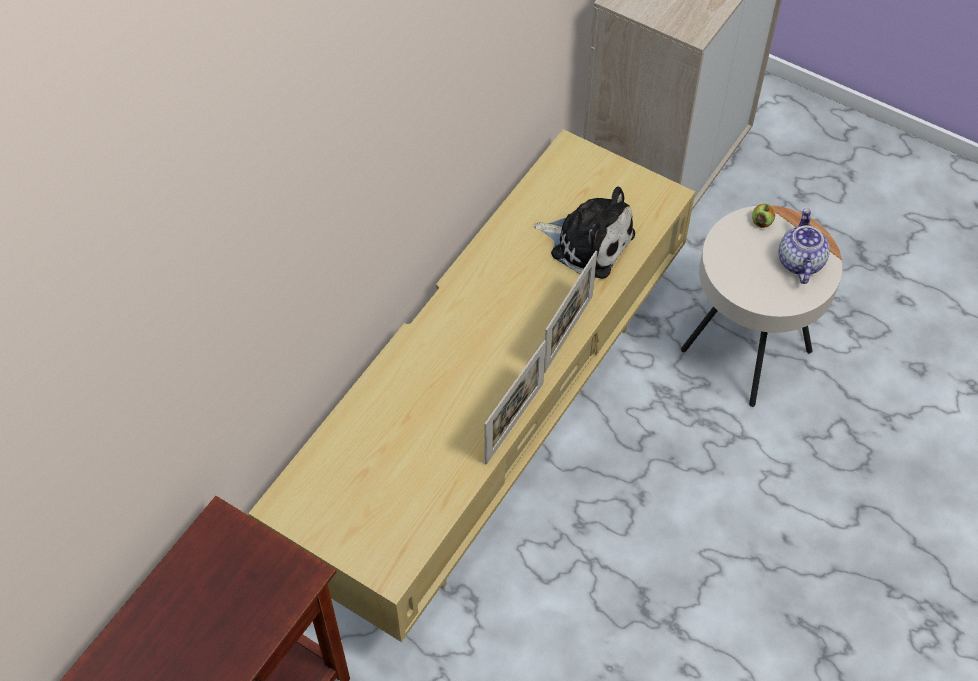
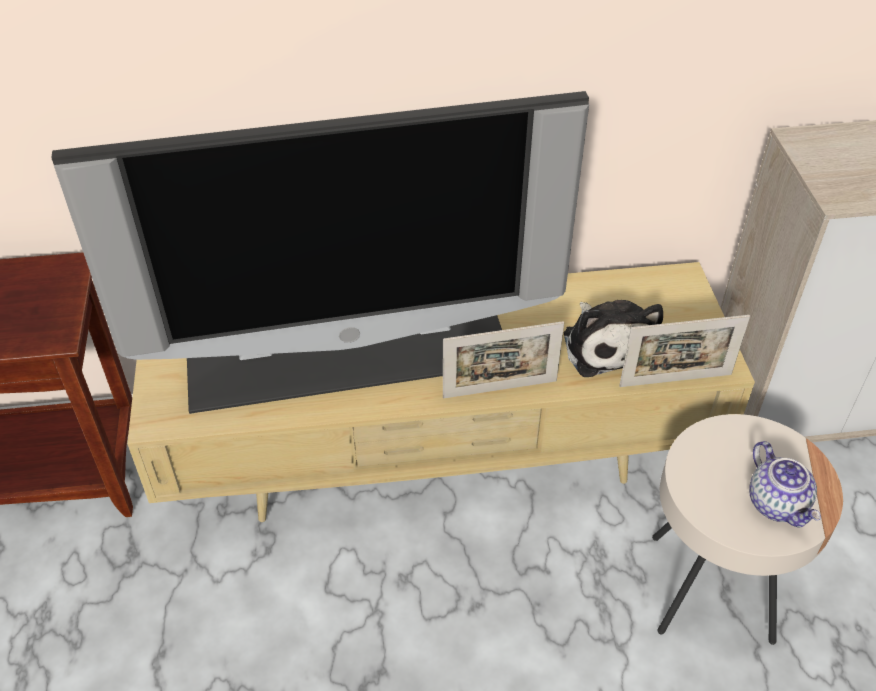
camera: 50 degrees right, 10 degrees down
(441, 400) = (348, 352): none -> television
(514, 423) = (372, 410): picture frame -> picture frame (675, 380)
(761, 222) = (782, 446): apple -> none
(799, 261) = (778, 504): teapot -> teapot turned 105 degrees clockwise

